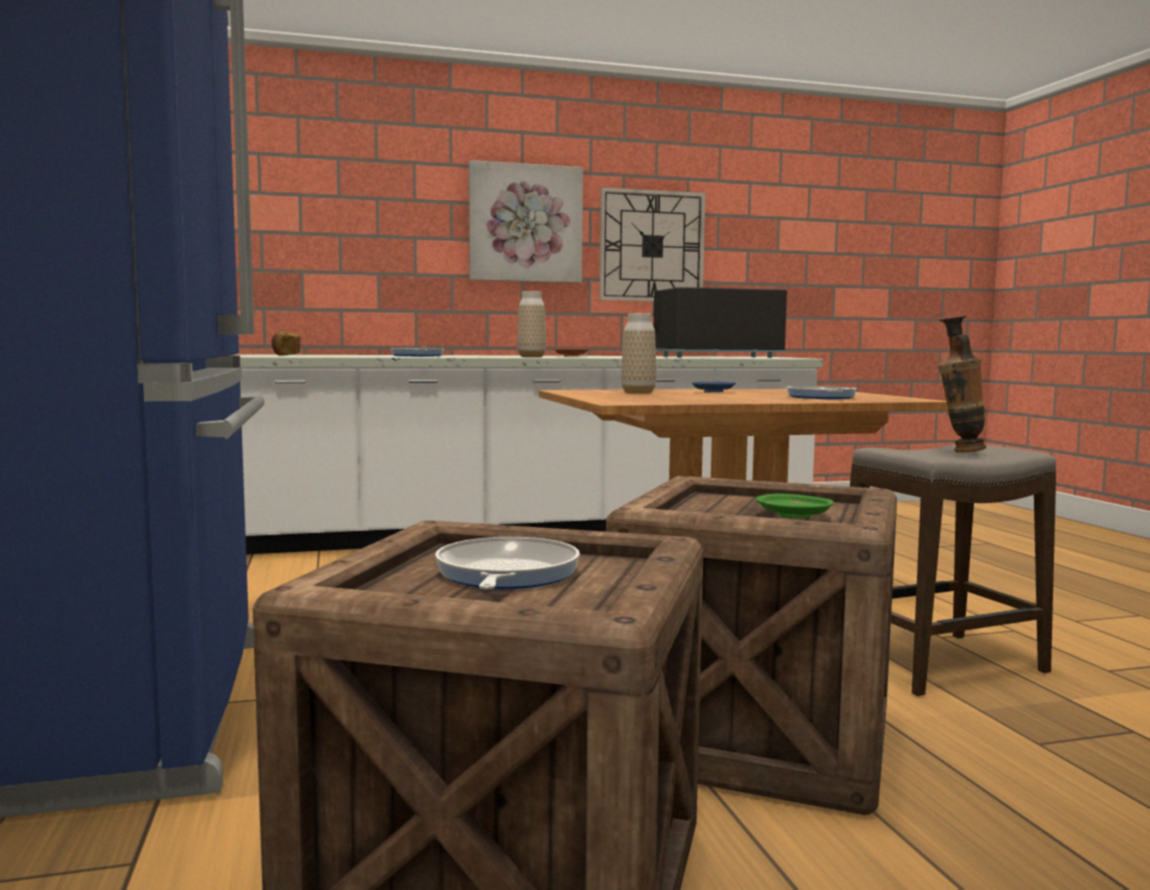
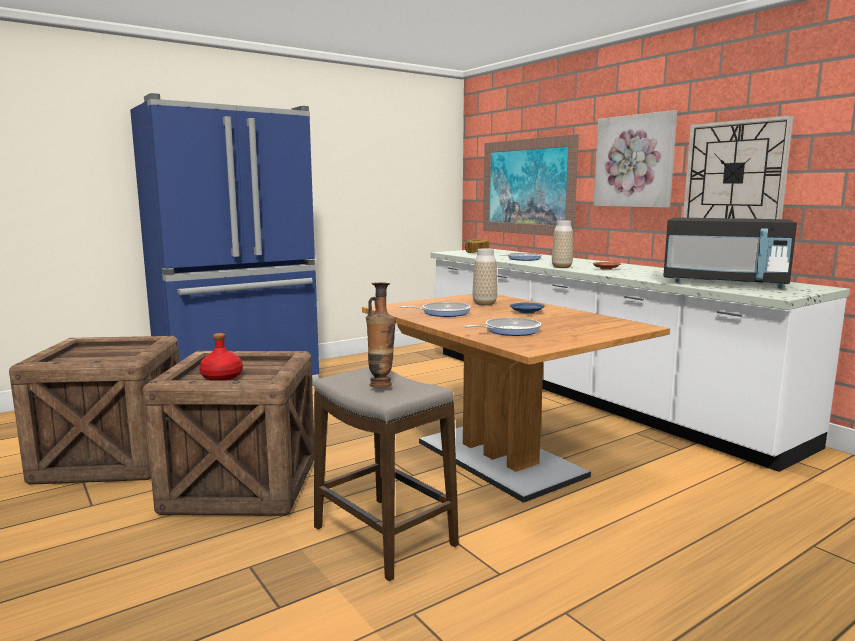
camera: 70 degrees right, 5 degrees up
(323, 248) = (527, 187): none -> picture
(505, 575) = (106, 354): frying pan -> frying pan (443, 313)
(717, 357) = (724, 283): black microwave -> black microwave turned 150 degrees clockwise
(794, 516) = (221, 377): green plate -> red bottle

